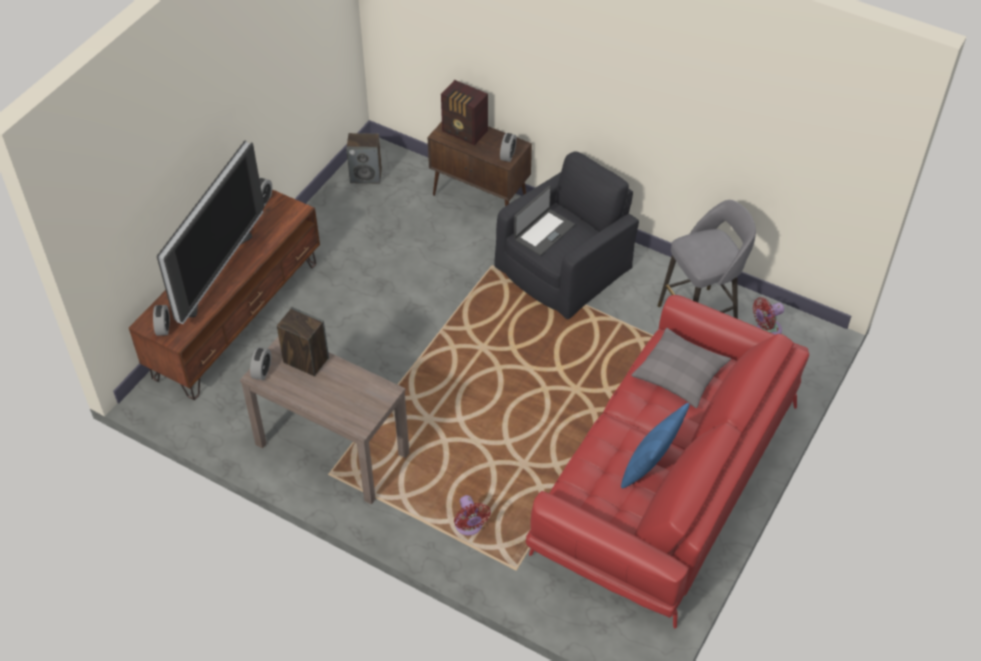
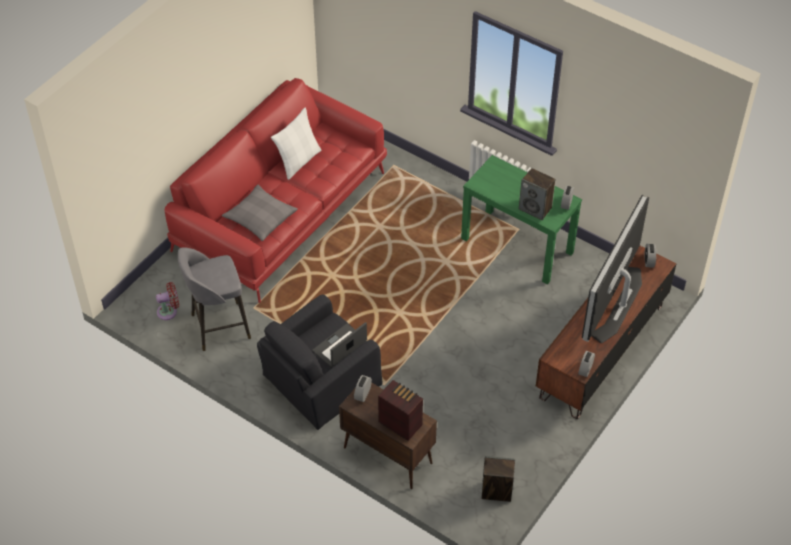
camera: 175 degrees left, 0 degrees up
(331, 449) = (517, 246): brown console table -> green console table
(469, 527) = (421, 191): red fan -> none
(650, 466) = (298, 161): blue pillow -> white pillow

